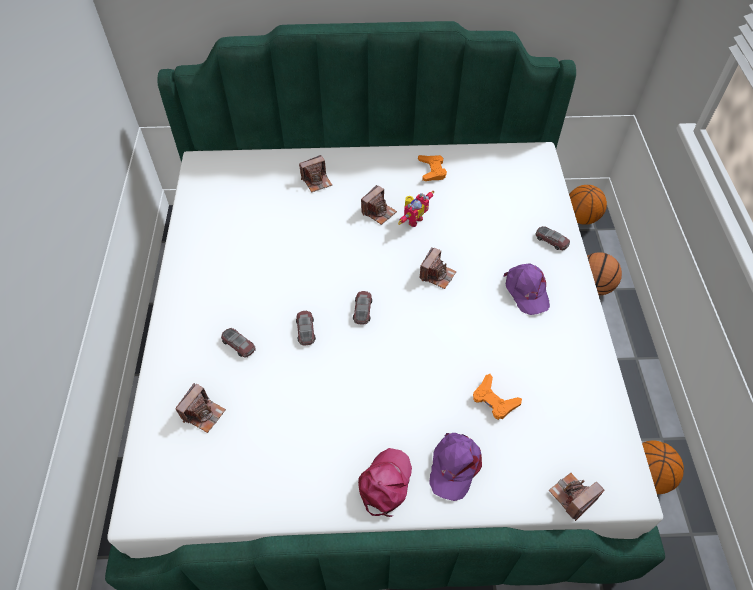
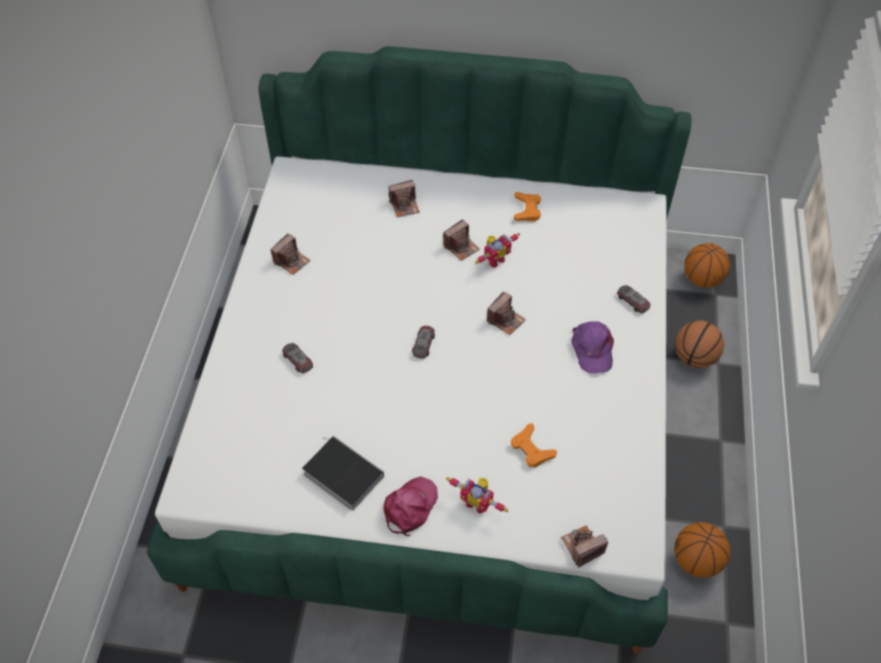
camera: 10 degrees right, 0 degrees up
(203, 413) = (254, 419): camera -> camera (291, 261)
(305, 330) = (364, 355): toy car -> none
(305, 459) = (341, 474): none -> book
(454, 466) = (478, 502): purple cap -> toy robot

